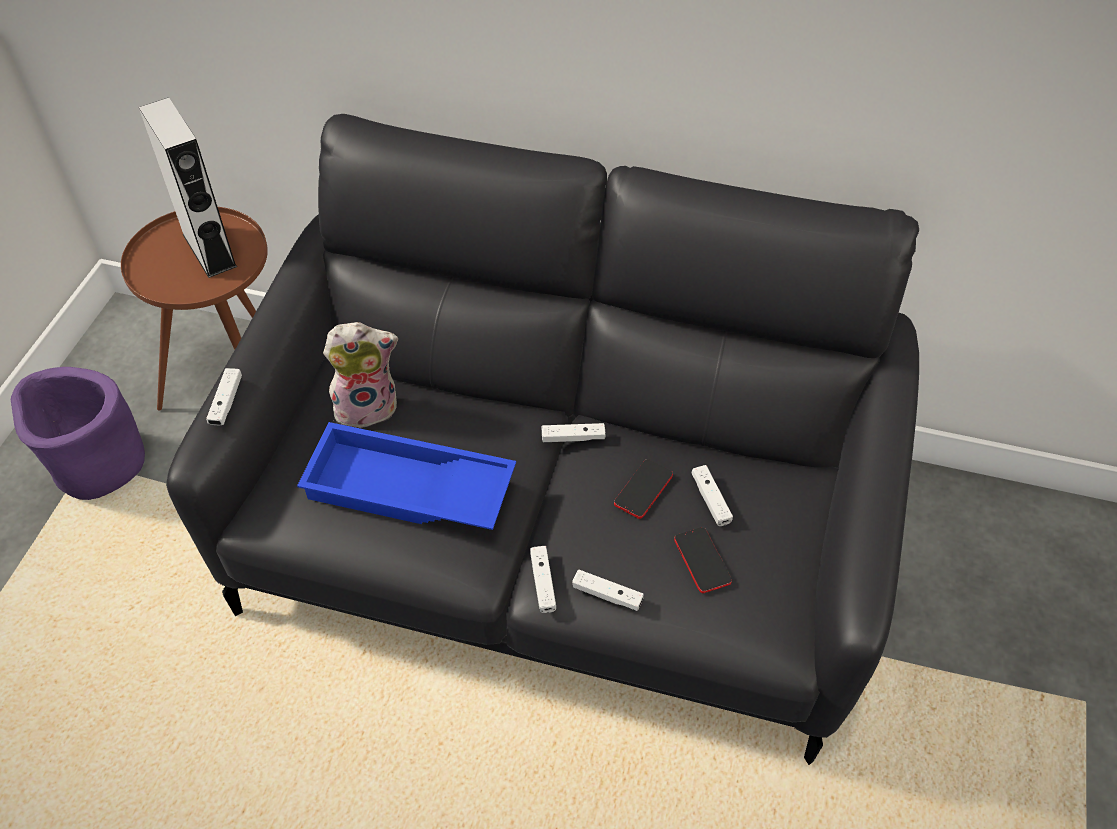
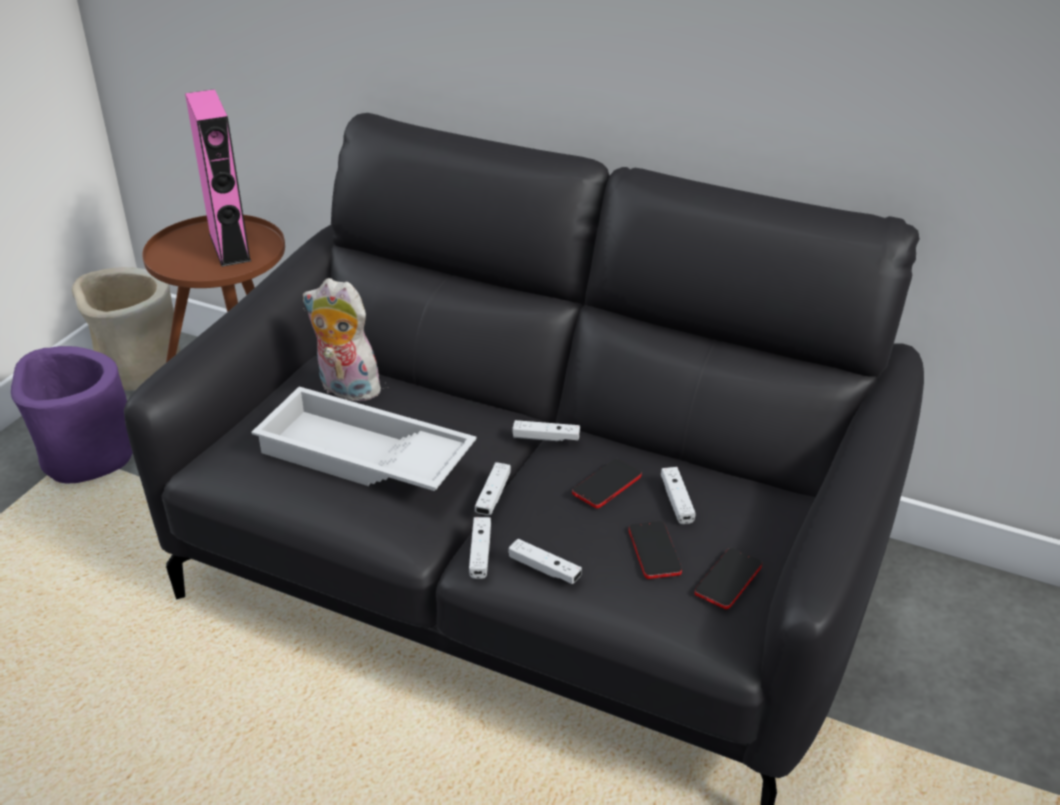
camera: 10 degrees right, 15 degrees down
(119, 351) = (137, 369): none -> beige planter
(209, 250) = (229, 247): grey speaker -> pink speaker
(226, 402) = (202, 349): white game controller -> white game controller (493, 496)
(368, 407) = (345, 390): plush toy -> plush toy turned 150 degrees counterclockwise
(407, 491) = (362, 458): blue tray -> white tray
(773, 582) = (728, 579): none -> phone

